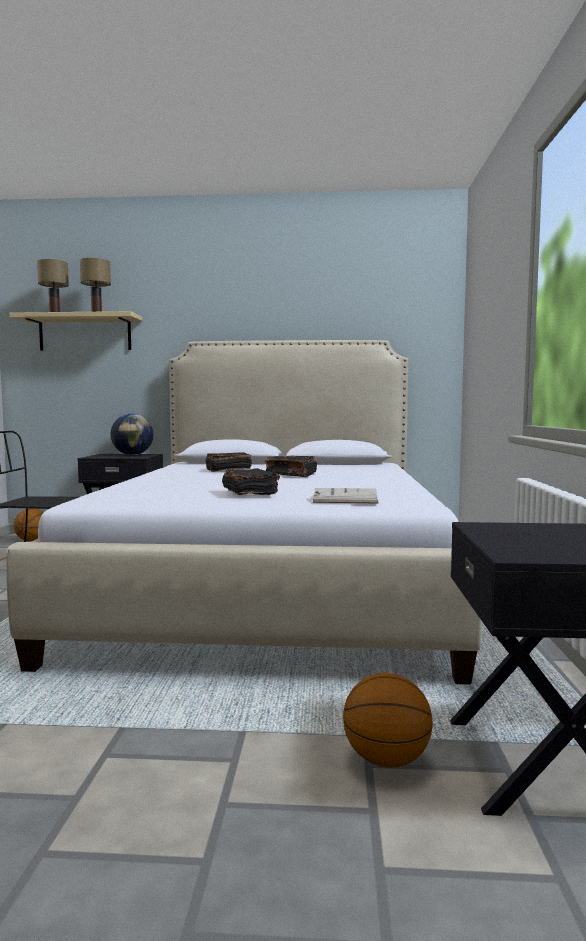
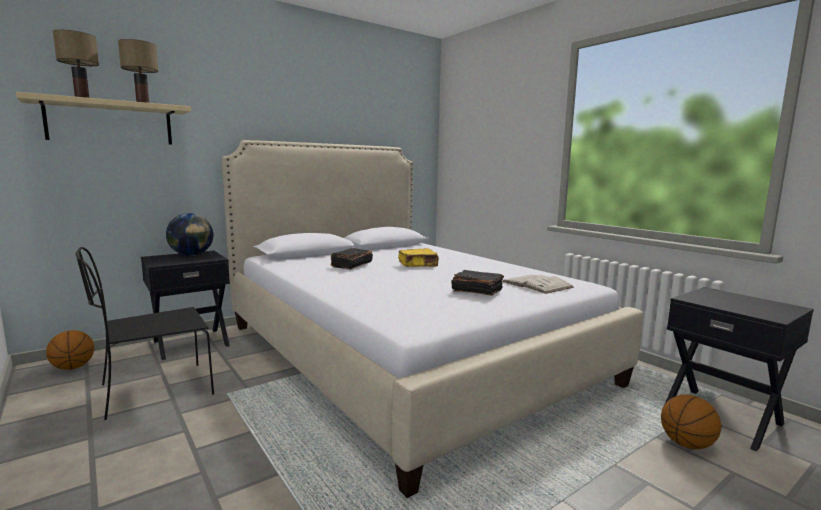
camera: 40 degrees left, 5 degrees up
(291, 475) = (418, 265): black book -> yellow book

